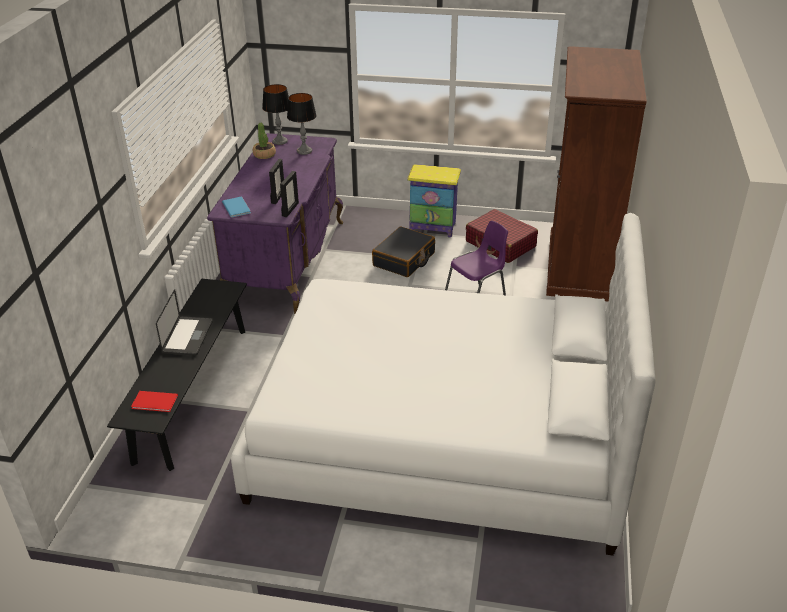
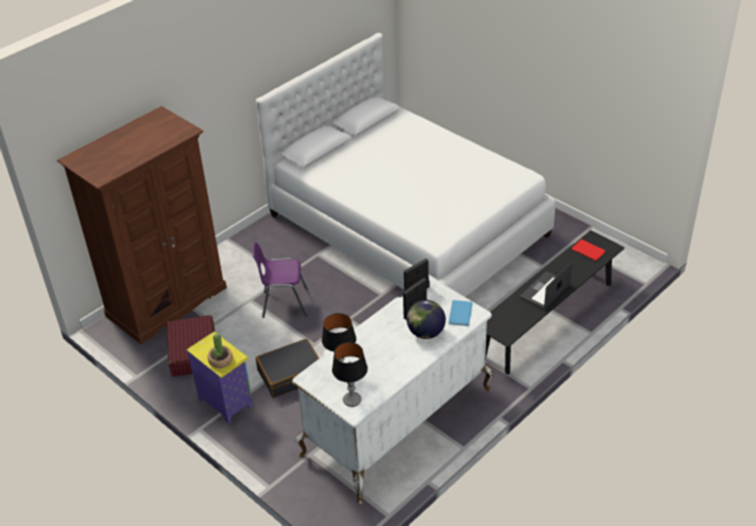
camera: 145 degrees left, 5 degrees up
(257, 188) = (426, 333): none -> globe
(264, 155) = (384, 382): potted plant -> potted plant (220, 360)
(286, 263) = (397, 421): purple dresser -> white dresser

